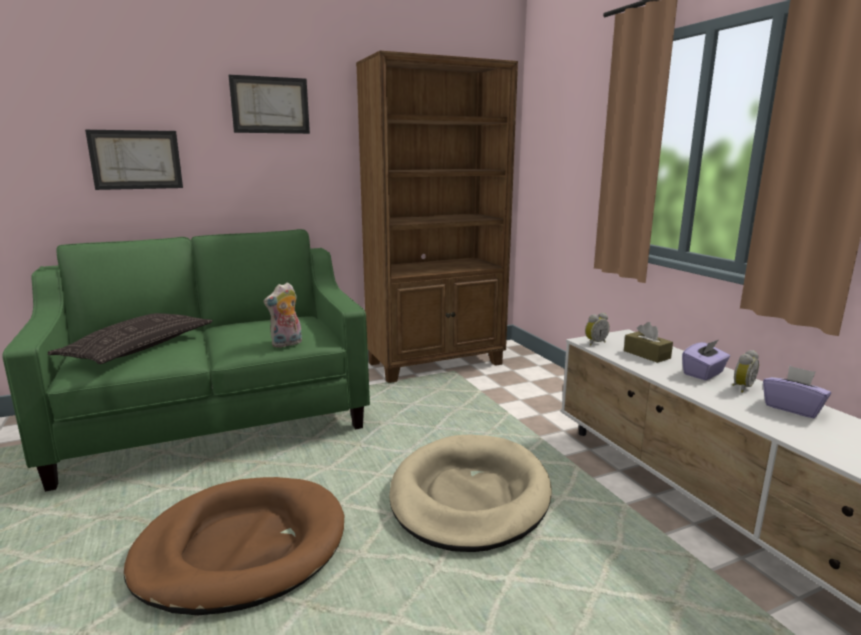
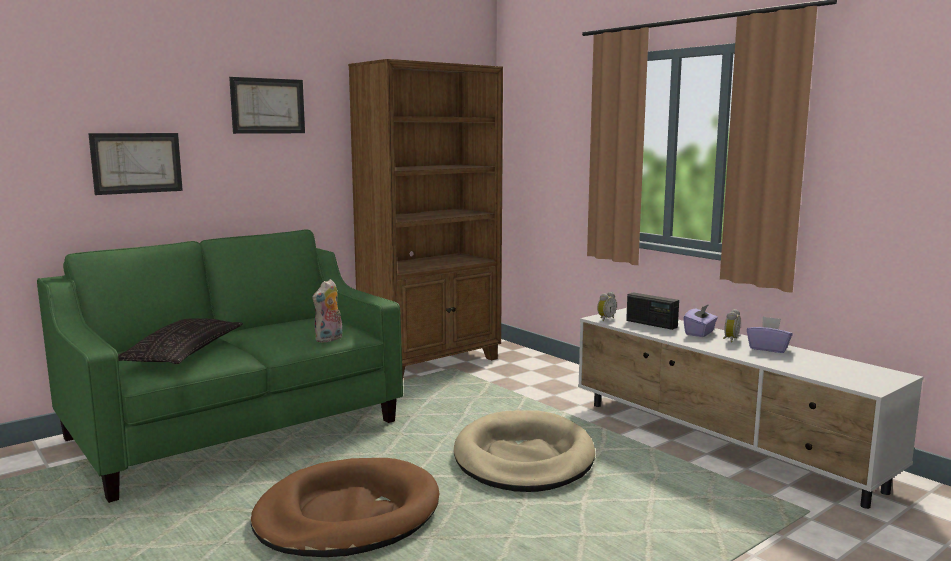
camera: 15 degrees left, 5 degrees down
(646, 354) = (651, 324): brown tissue box -> radio

